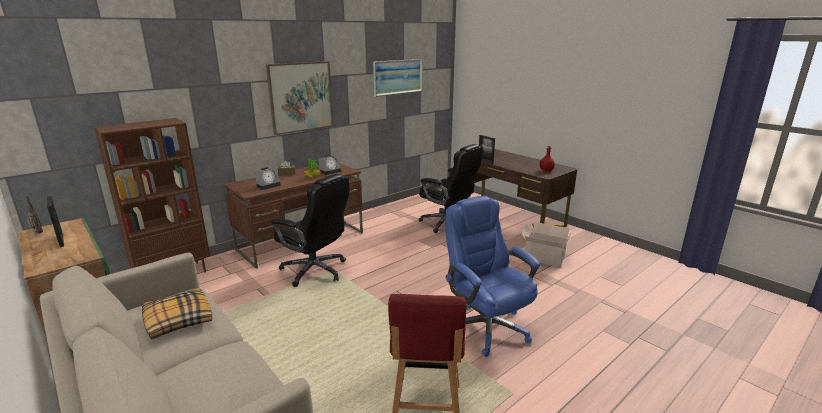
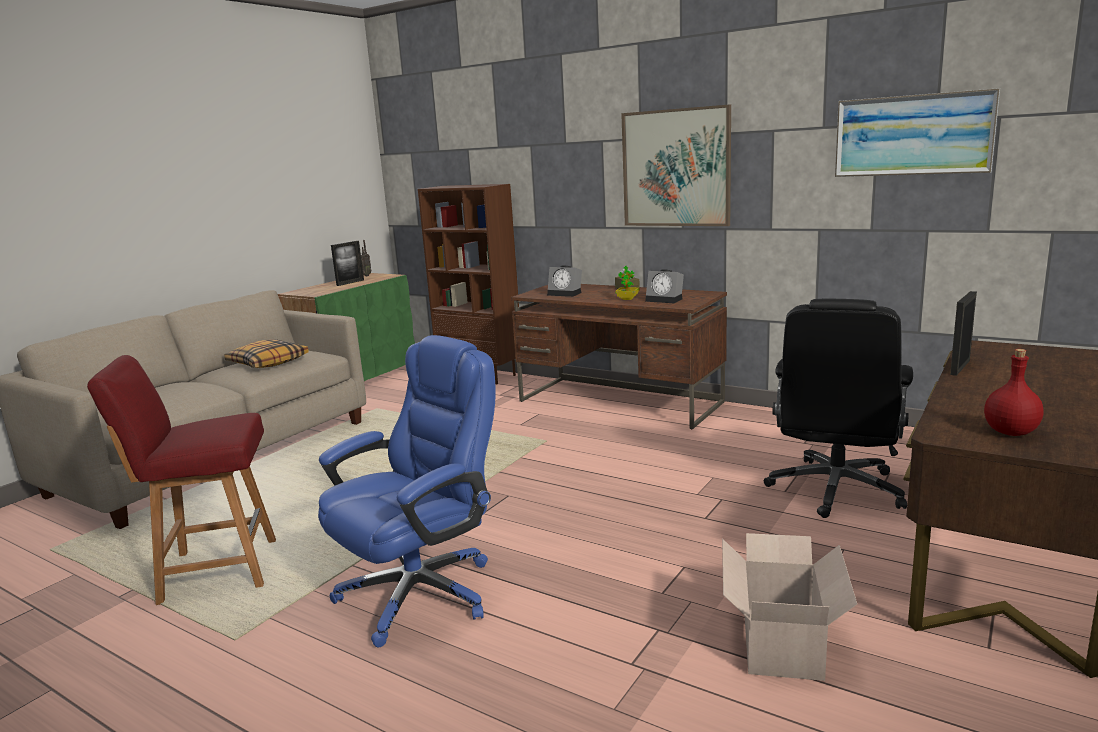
camera: 75 degrees right, 5 degrees down
(315, 271) = (536, 431): black office chair -> none

